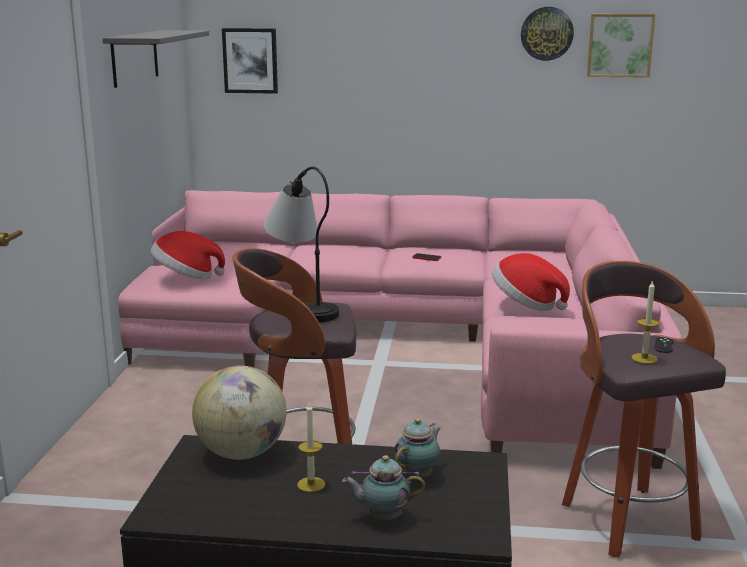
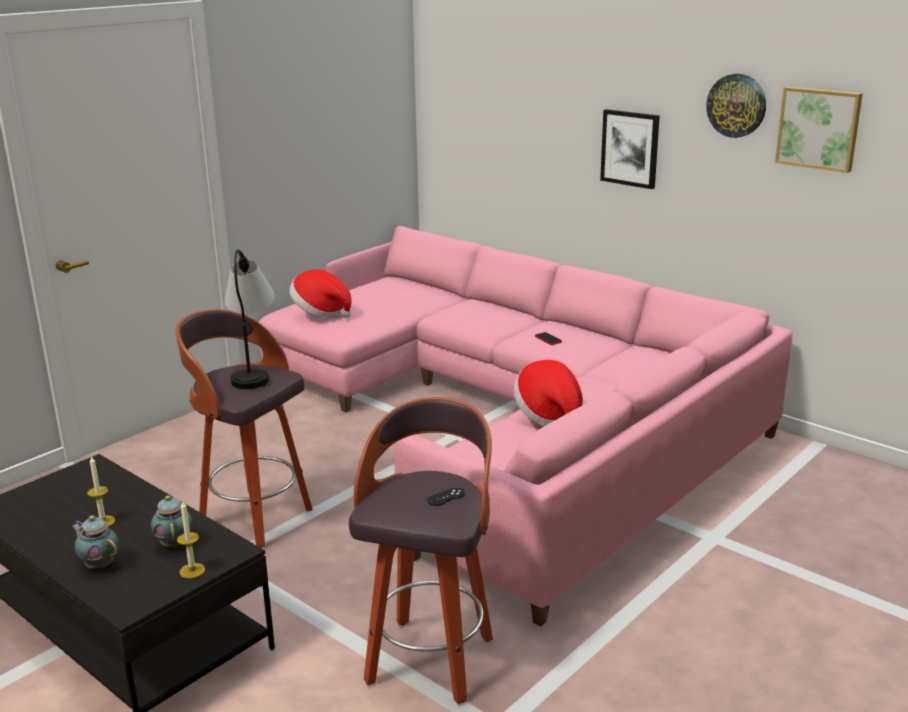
camera: 35 degrees right, 5 degrees up
(135, 57) = (305, 105): grey shelf -> none
(242, 453) = (105, 481): globe -> none
(250, 60) = (462, 105): picture -> picture (630, 148)
(418, 475) = (175, 543): teapot -> teapot turned 90 degrees counterclockwise
(644, 358) = (400, 504): candle -> candle (192, 570)

